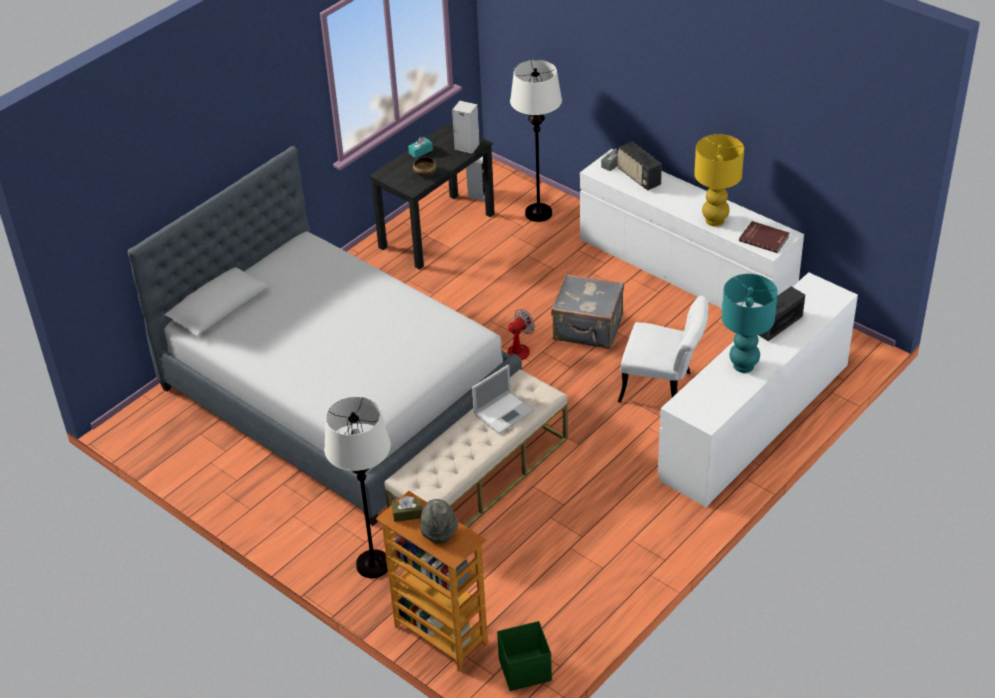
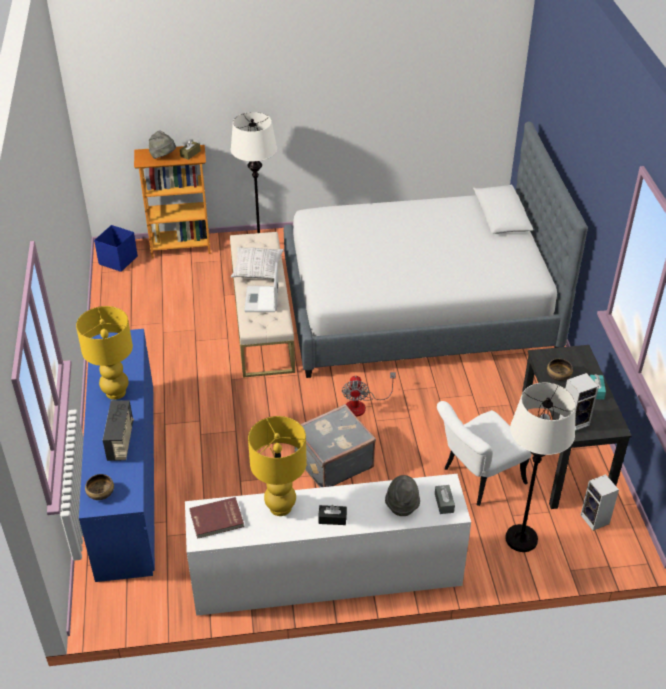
camera: 130 degrees right, 0 degrees up
(464, 447) = (257, 270): none -> pillow
(524, 670) = (118, 260): green storage box -> blue storage box
(638, 178) = (402, 505): radio -> grey hat
(663, 388) = (221, 456): white chair -> white chair (477, 479)
(690, 196) = (332, 519): none -> black tissue box
(744, 365) = (115, 392): turquoise table lamp -> yellow table lamp
(756, 421) = (126, 479): white dresser -> blue dresser
(827, 300) = (101, 493): none -> bowl

